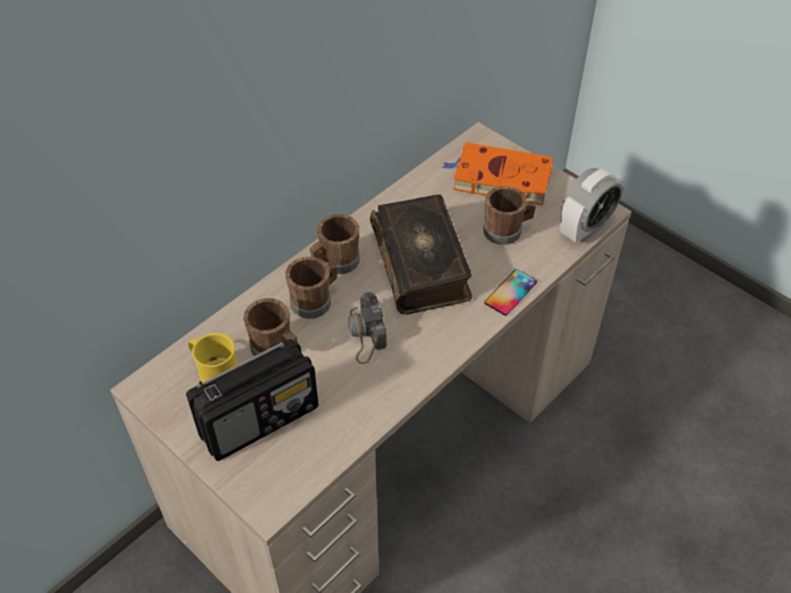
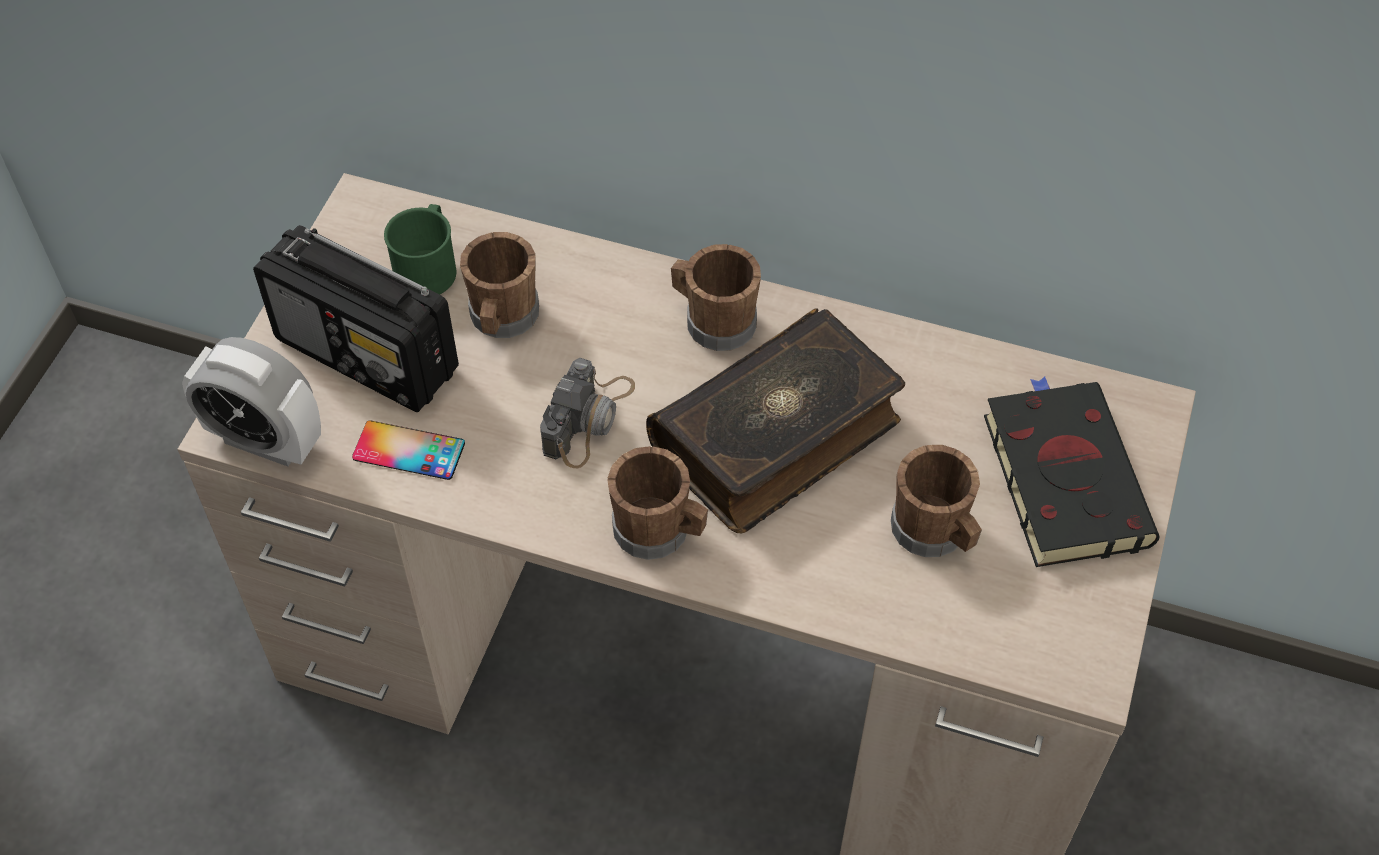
camera: 65 degrees right, 5 degrees up
(214, 370) = (428, 266): yellow mug -> green mug
(315, 301) = (619, 327): brown mug -> brown mug (659, 531)
(366, 334) = (588, 418): camera -> camera turned 150 degrees clockwise
(499, 178) = (1062, 475): orange book -> black book
(510, 292) = (789, 588): phone -> phone (409, 450)
(585, 229) = (1021, 658): alarm clock -> alarm clock (265, 441)

